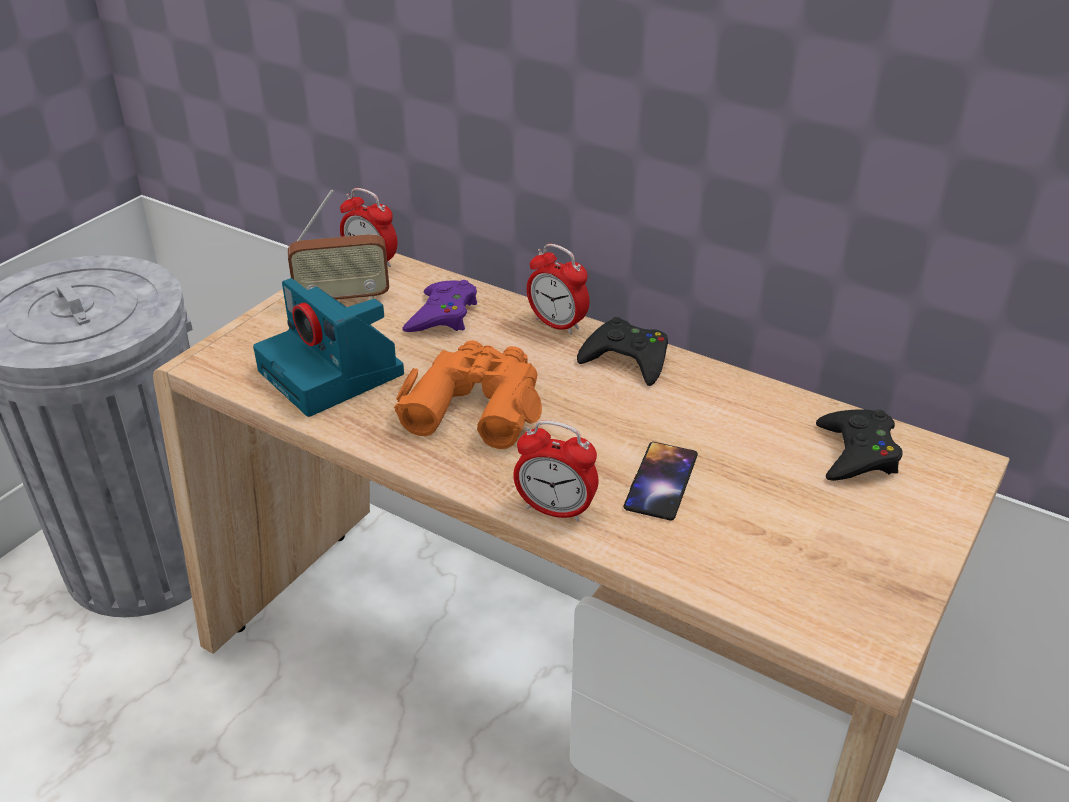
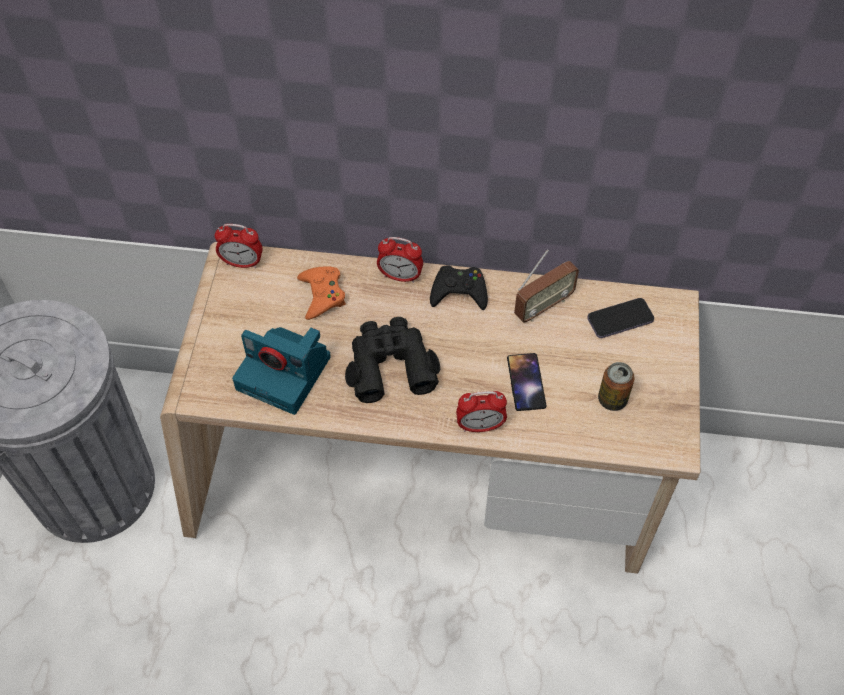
camera: 25 degrees left, 20 degrees up
(343, 299) = (246, 304): radio -> radio (543, 306)
(442, 315) = (322, 295): purple game controller -> orange game controller
(476, 405) = (390, 365): orange binoculars -> black binoculars
(790, 544) = (612, 399): none -> can
(856, 453) = (620, 319): black game controller -> phone

